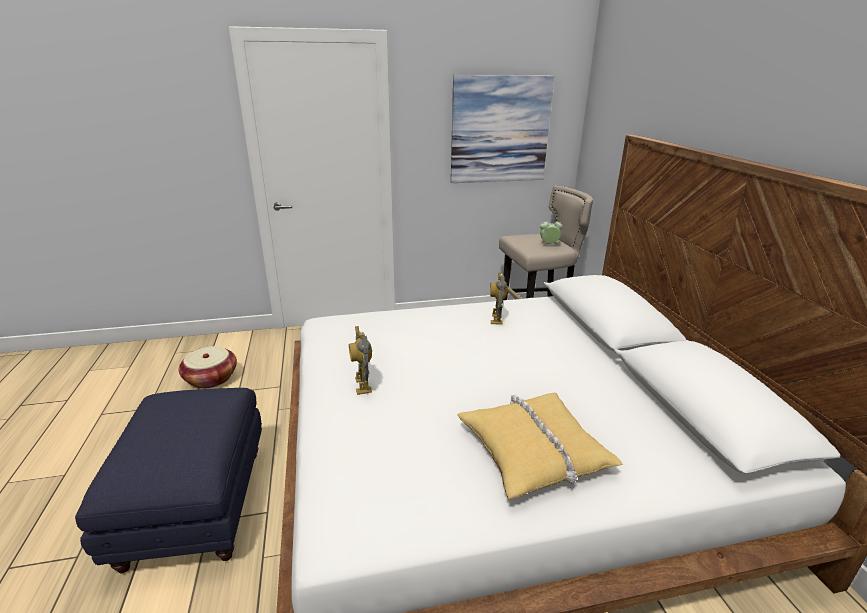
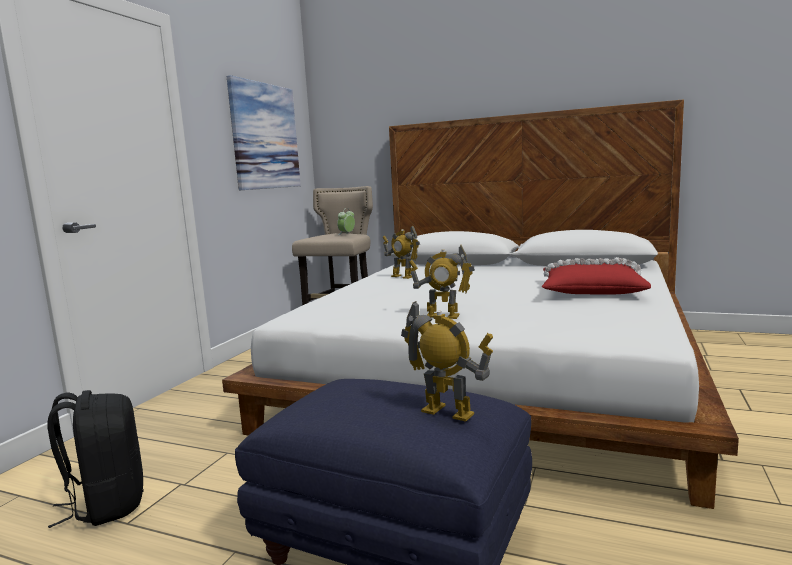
camera: 55 degrees left, 15 degrees down
(157, 458) = (447, 412): none -> toy robot
(211, 378) = (107, 504): basket -> black backpack
(533, 451) = (590, 290): yellow pillow -> red pillow

